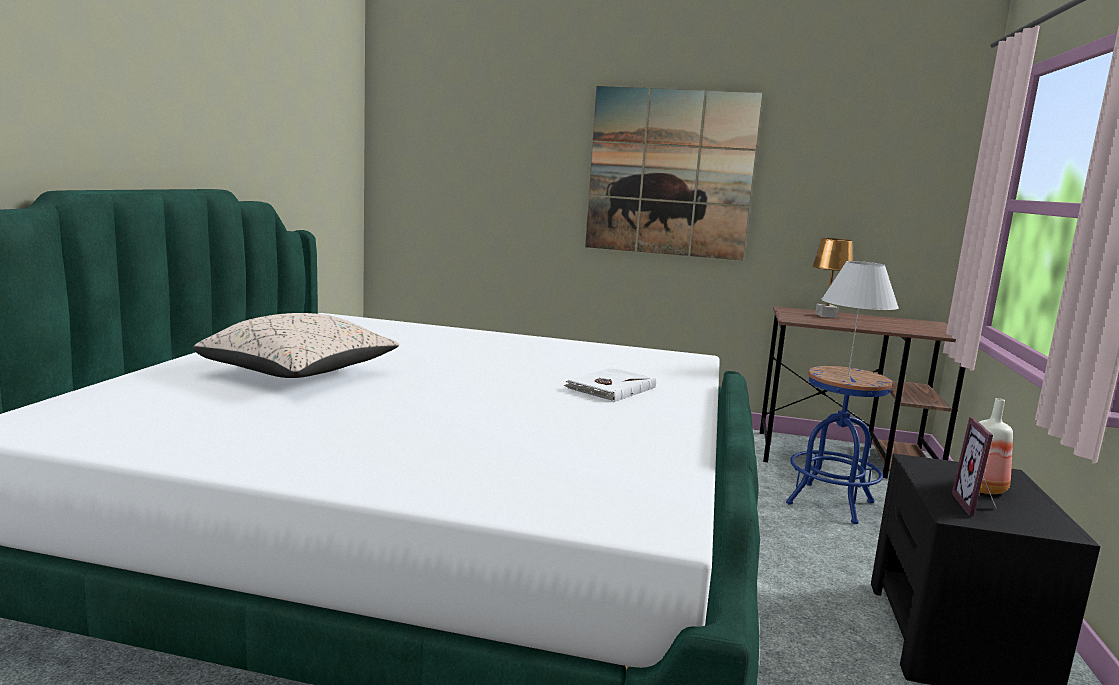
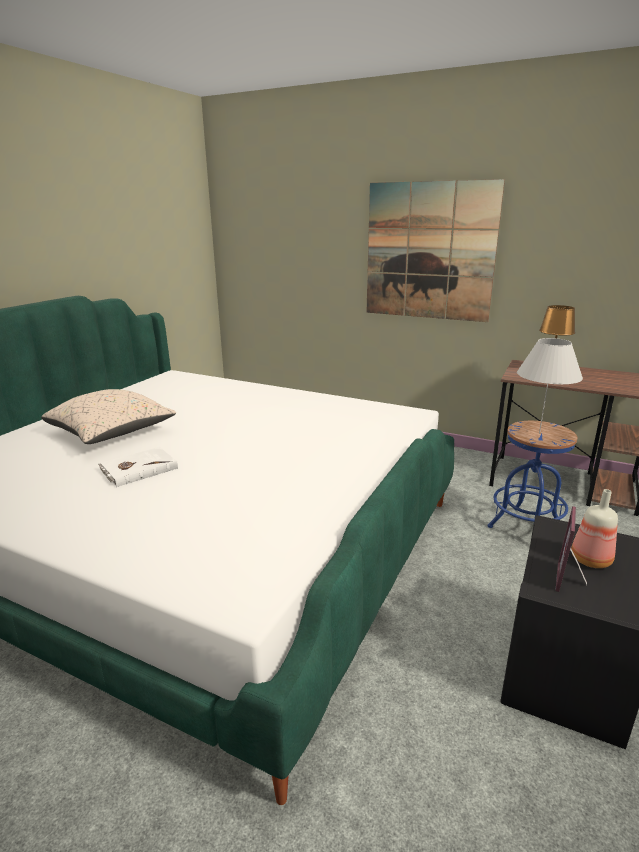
camera: 15 degrees right, 10 degrees up
(610, 388) = (320, 449): white book -> white book (138, 469)

